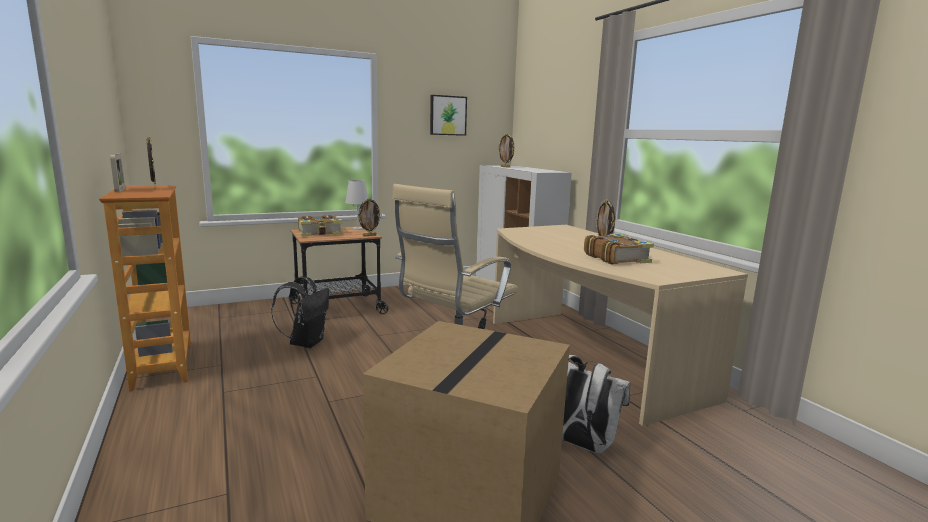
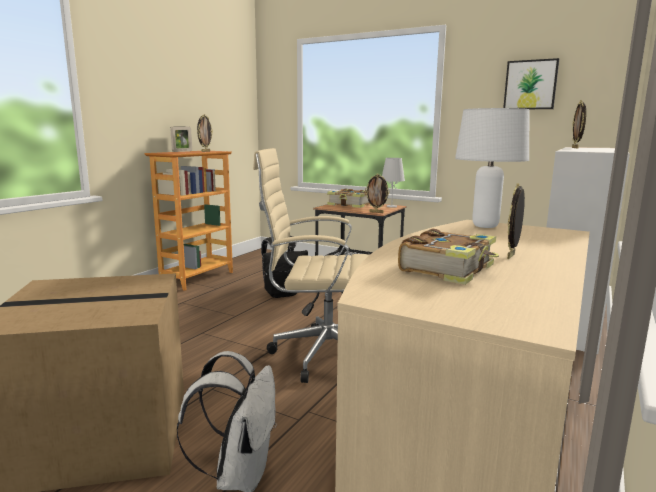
camera: 55 degrees right, 0 degrees up
(524, 231) = (485, 226): none -> white table lamp

